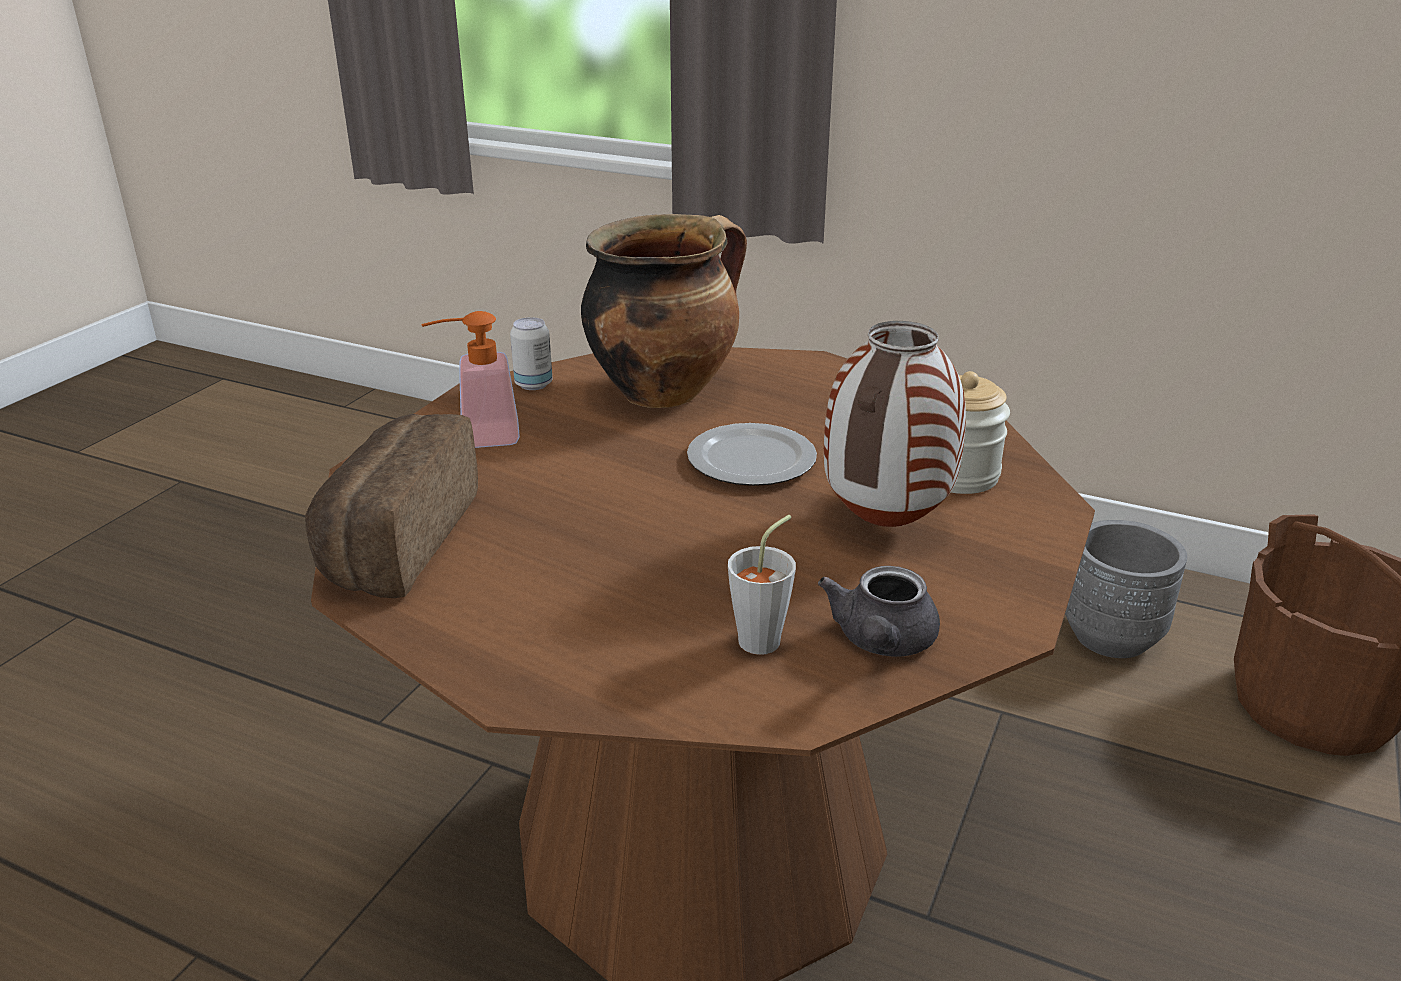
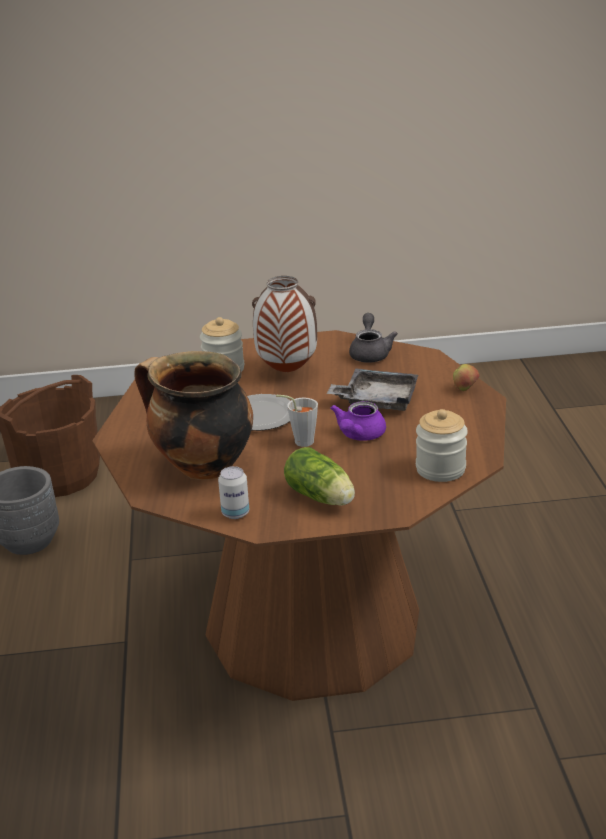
camera: 120 degrees left, 0 degrees up
(394, 540) = (440, 469): bread -> jar
(478, 437) = (322, 498): soap dispenser -> lettuce
(583, 513) = (358, 435): none -> purple teapot
(584, 688) = (465, 389): none -> apple
(672, 571) = (377, 400): none -> grey tray
(766, 637) = (394, 371): grey cup -> grey cup (299, 441)
(881, 642) = (370, 353): grey teapot -> grey teapot turned 75 degrees counterclockwise

